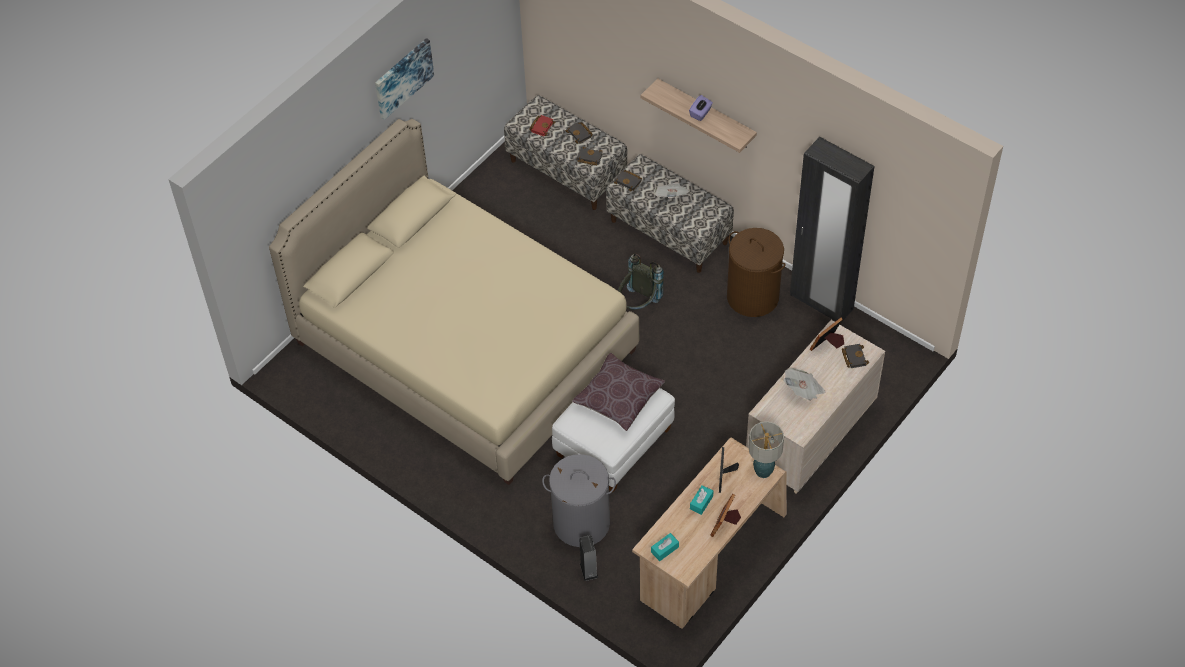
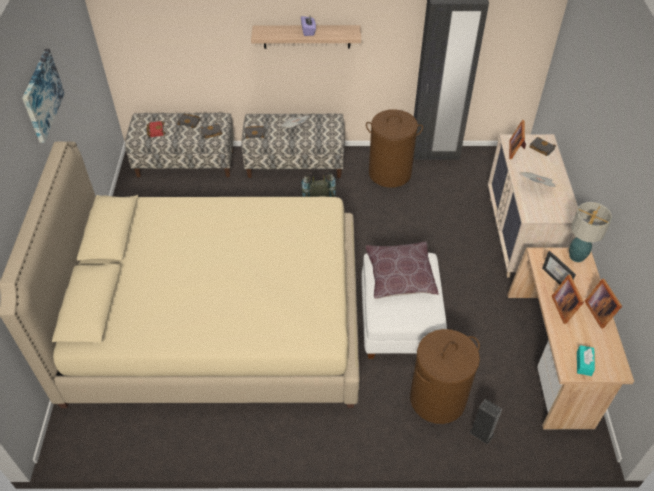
camera: 40 degrees left, 5 degrees down
(581, 523) = (437, 399): grey laundry basket -> brown laundry basket
(701, 502) = (565, 307): turquoise tissue box -> picture frame

